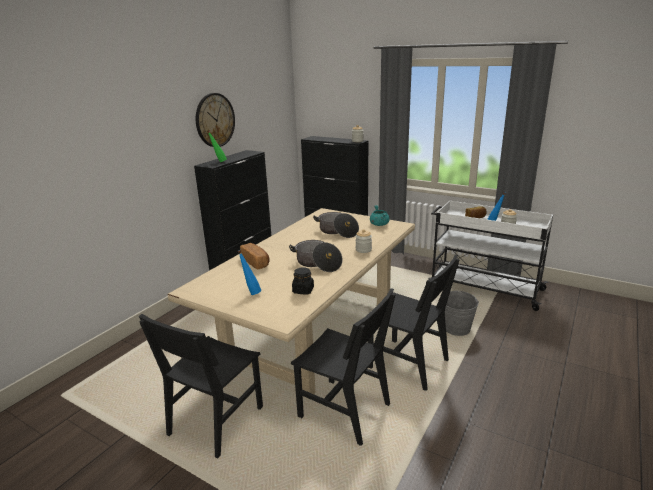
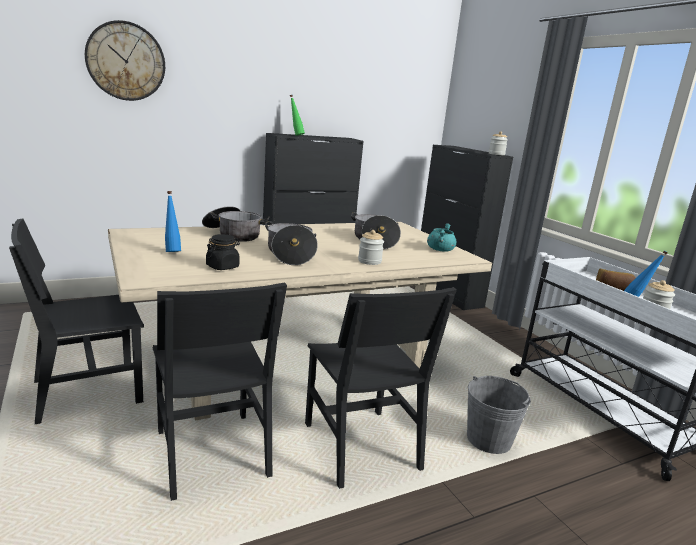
camera: 30 degrees right, 5 degrees down
(215, 120) = (310, 89): wall clock -> wall clock (126, 61)
(256, 262) = (233, 235): bread -> cooking pot

